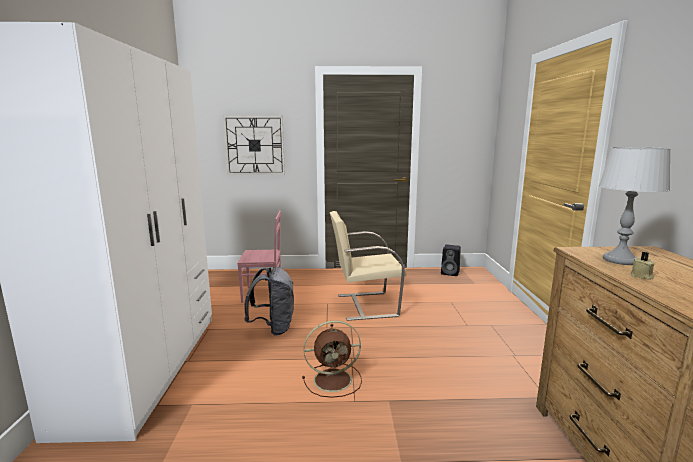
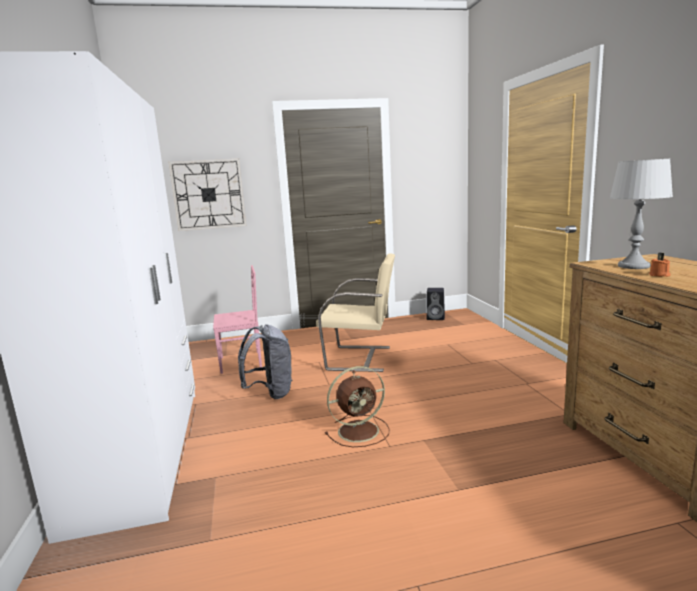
camera: 10 degrees left, 0 degrees up
(365, 305) = (360, 358): beige chair -> beige chair turned 150 degrees counterclockwise
(641, 276) = (659, 275): beige candle -> orange candle

